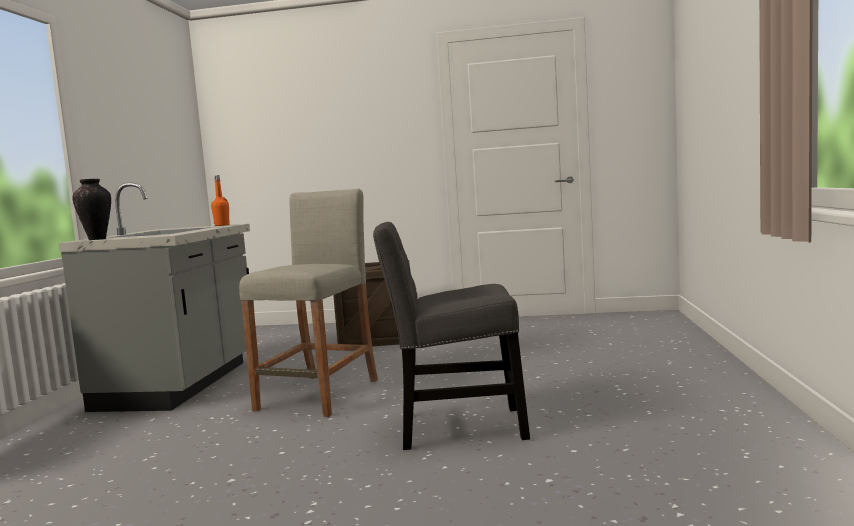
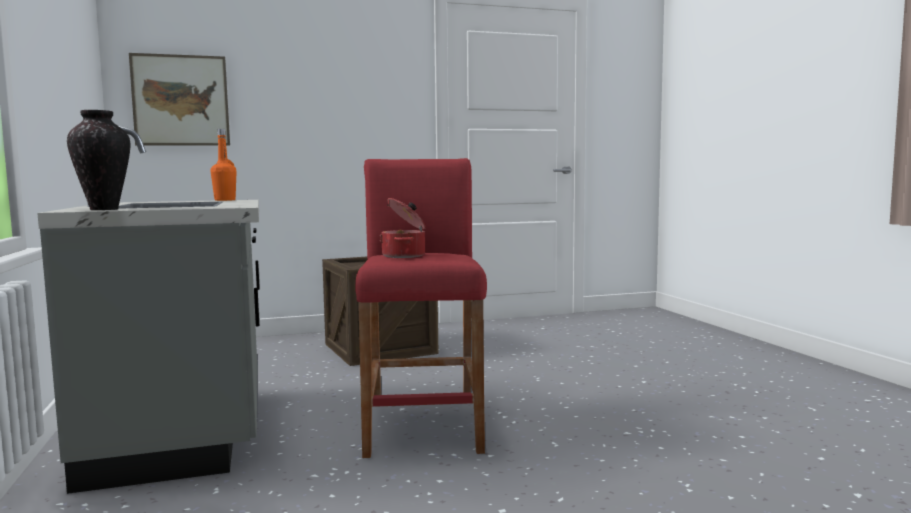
camera: 25 degrees left, 0 degrees up
(250, 147) = (181, 100): none -> picture
(284, 266) = (405, 255): none -> cooking pot
(319, 395) = (423, 426): beige stool -> red stool
(454, 427) = (659, 448): grey chair -> none

